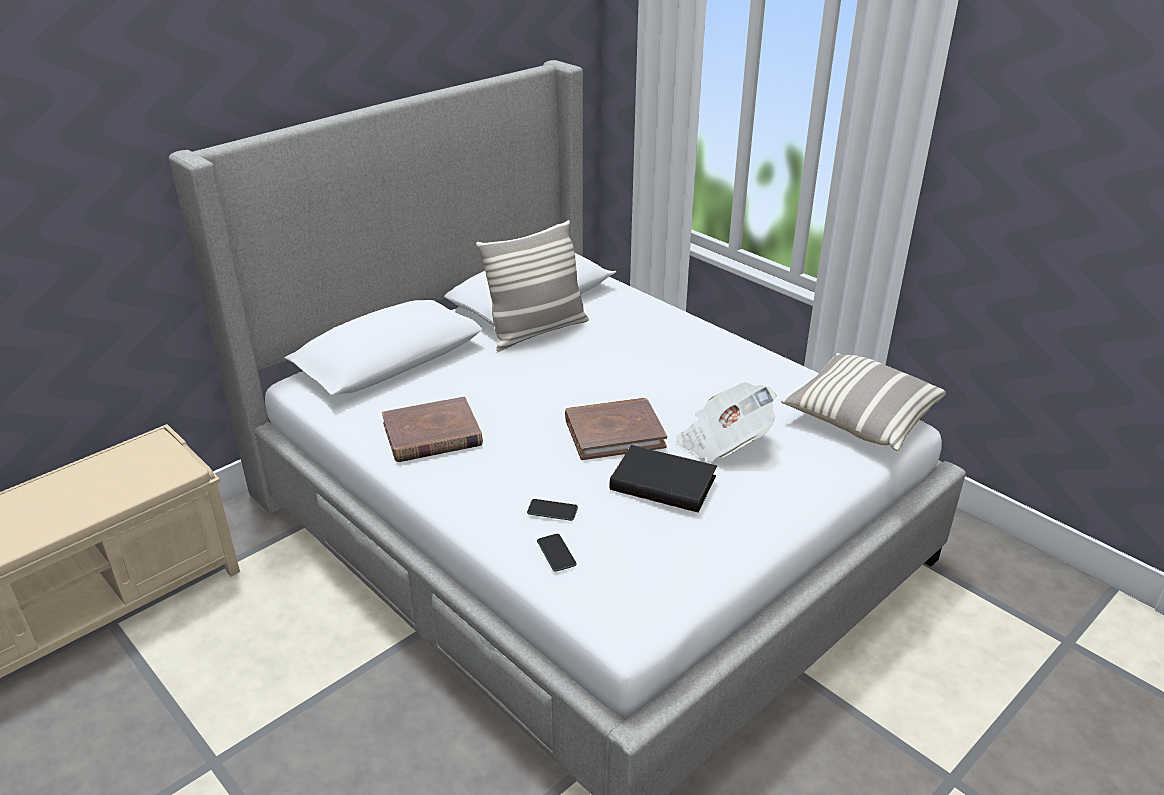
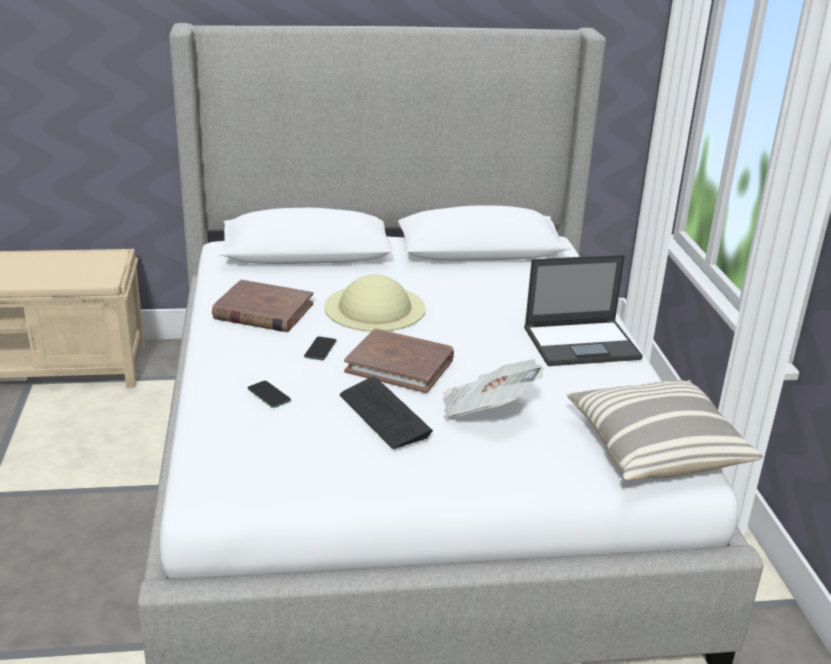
camera: 35 degrees right, 5 degrees down
(523, 389) = (375, 307): none -> beige hat
(536, 331) = (449, 273): pillow -> none
(556, 553) = (229, 423): phone -> phone (320, 349)
(664, 482) = (384, 415): black book -> keyboard
(712, 353) = (582, 343): none -> laptop

